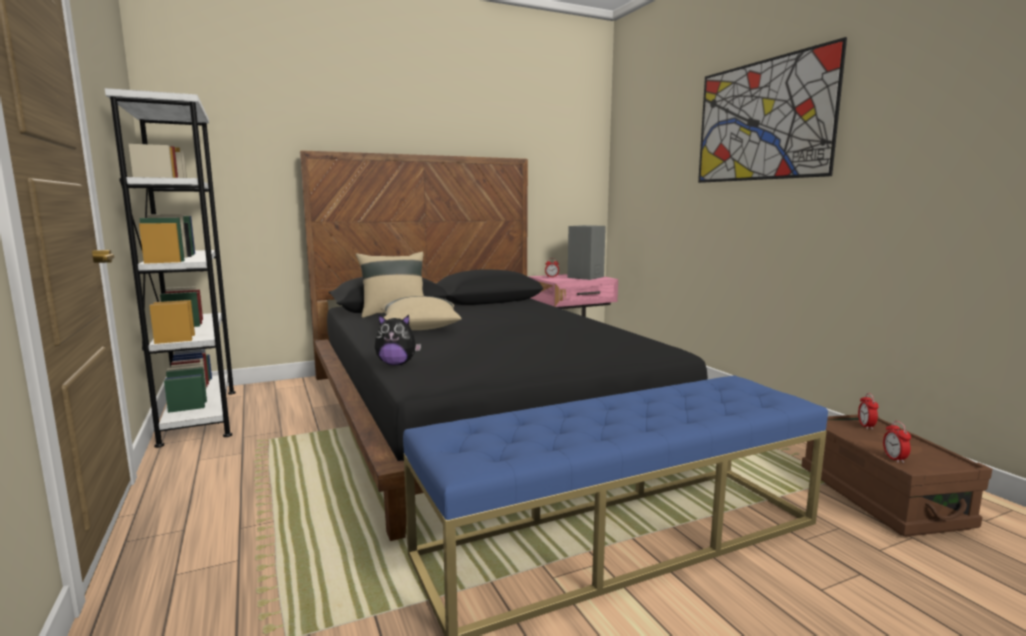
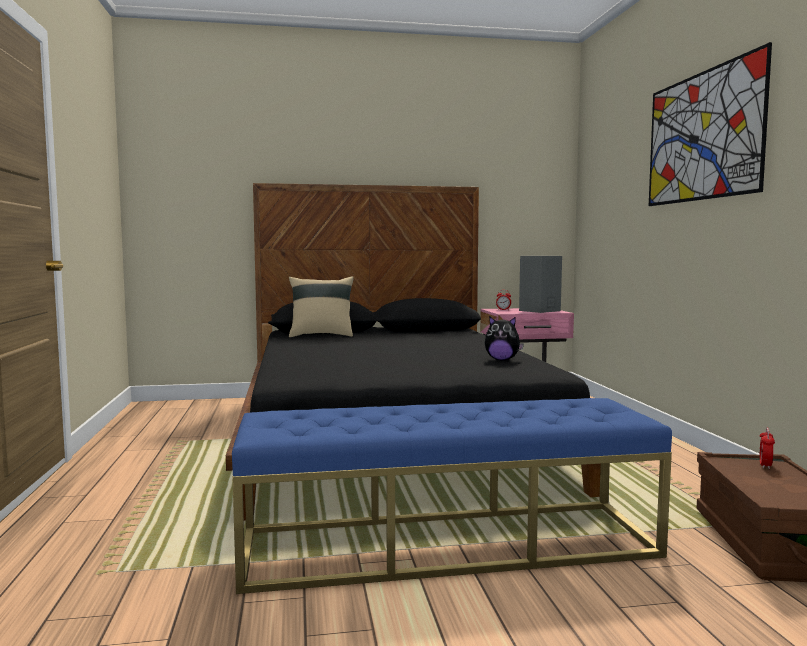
camera: 15 degrees right, 5 degrees down
(200, 416) = (144, 420): white bookcase -> none
(396, 364) = (277, 368): plush toy -> plush toy (502, 360)
(420, 329) = (329, 346): beige pillow -> none
(894, 458) = (762, 494): alarm clock -> none

